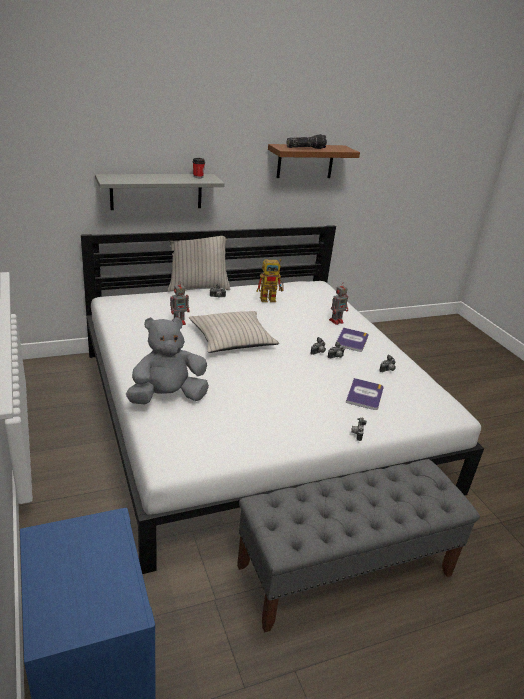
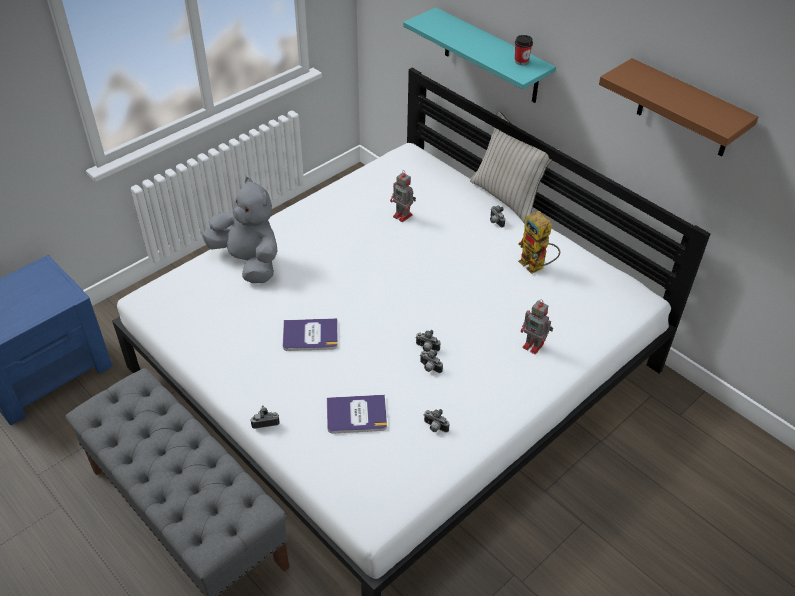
camera: 70 degrees right, 15 degrees up
(156, 191) = (491, 56): grey shelf -> turquoise shelf
(232, 339) = (398, 267): beige pillow -> none
(305, 148) = (658, 89): flashlight -> none
(352, 340) = (489, 374): book -> book (310, 335)

